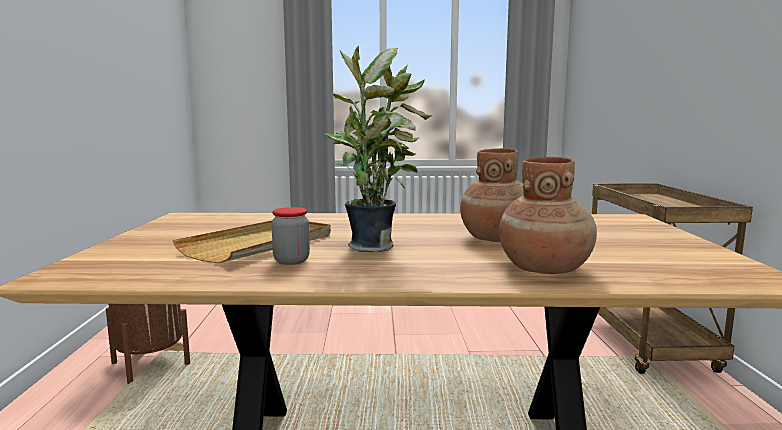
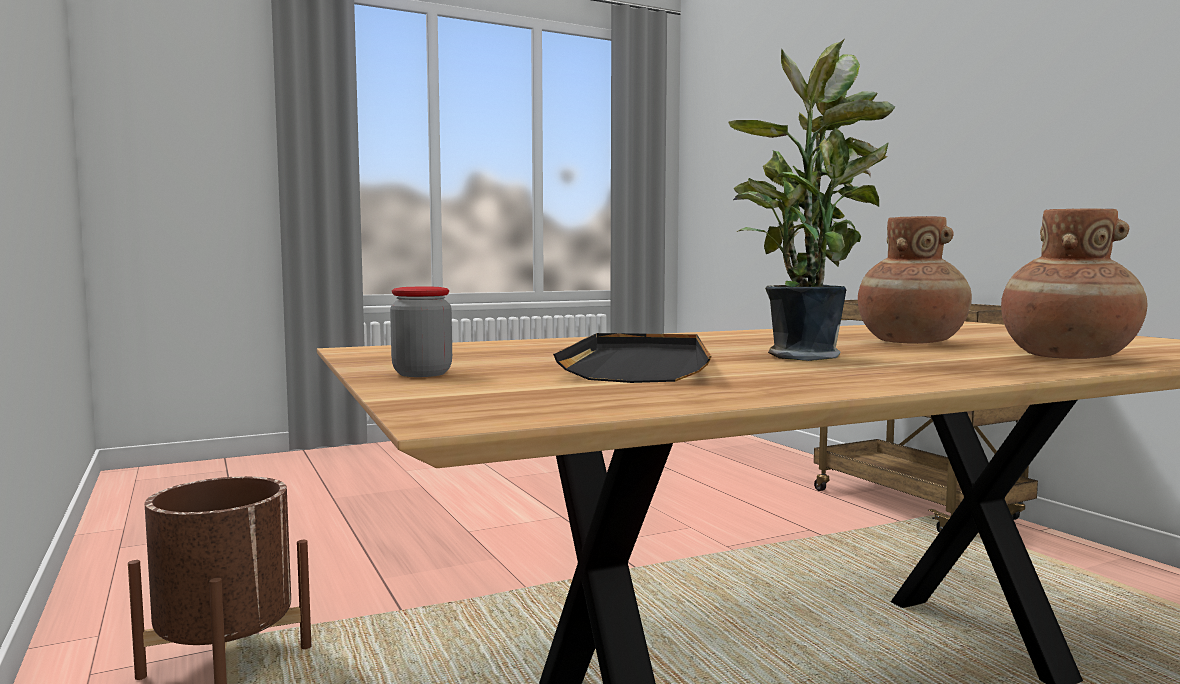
camera: 25 degrees left, 5 degrees down
(260, 244) = (640, 364): beige tray -> black tray
(291, 261) = (760, 373): jar -> jar (422, 374)

